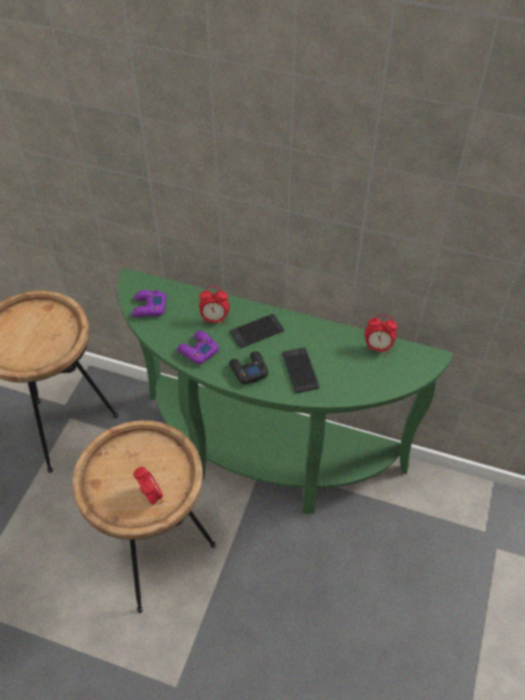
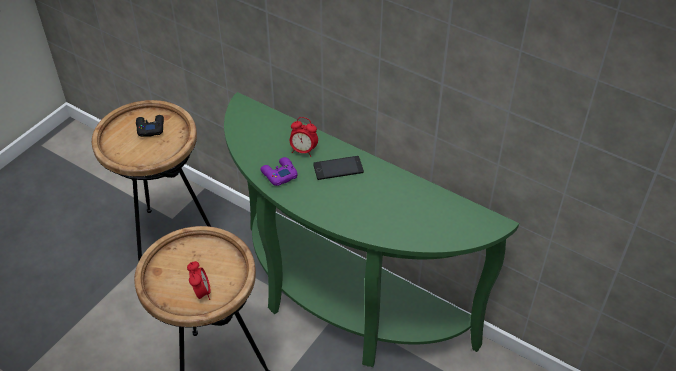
camera: 15 degrees right, 5 degrees down
(149, 307) = (248, 130): purple game controller -> none
(248, 370) = (318, 200): black game controller -> black game controller (150, 128)
(300, 370) = (366, 209): phone -> none
(378, 347) = (447, 204): alarm clock -> none

